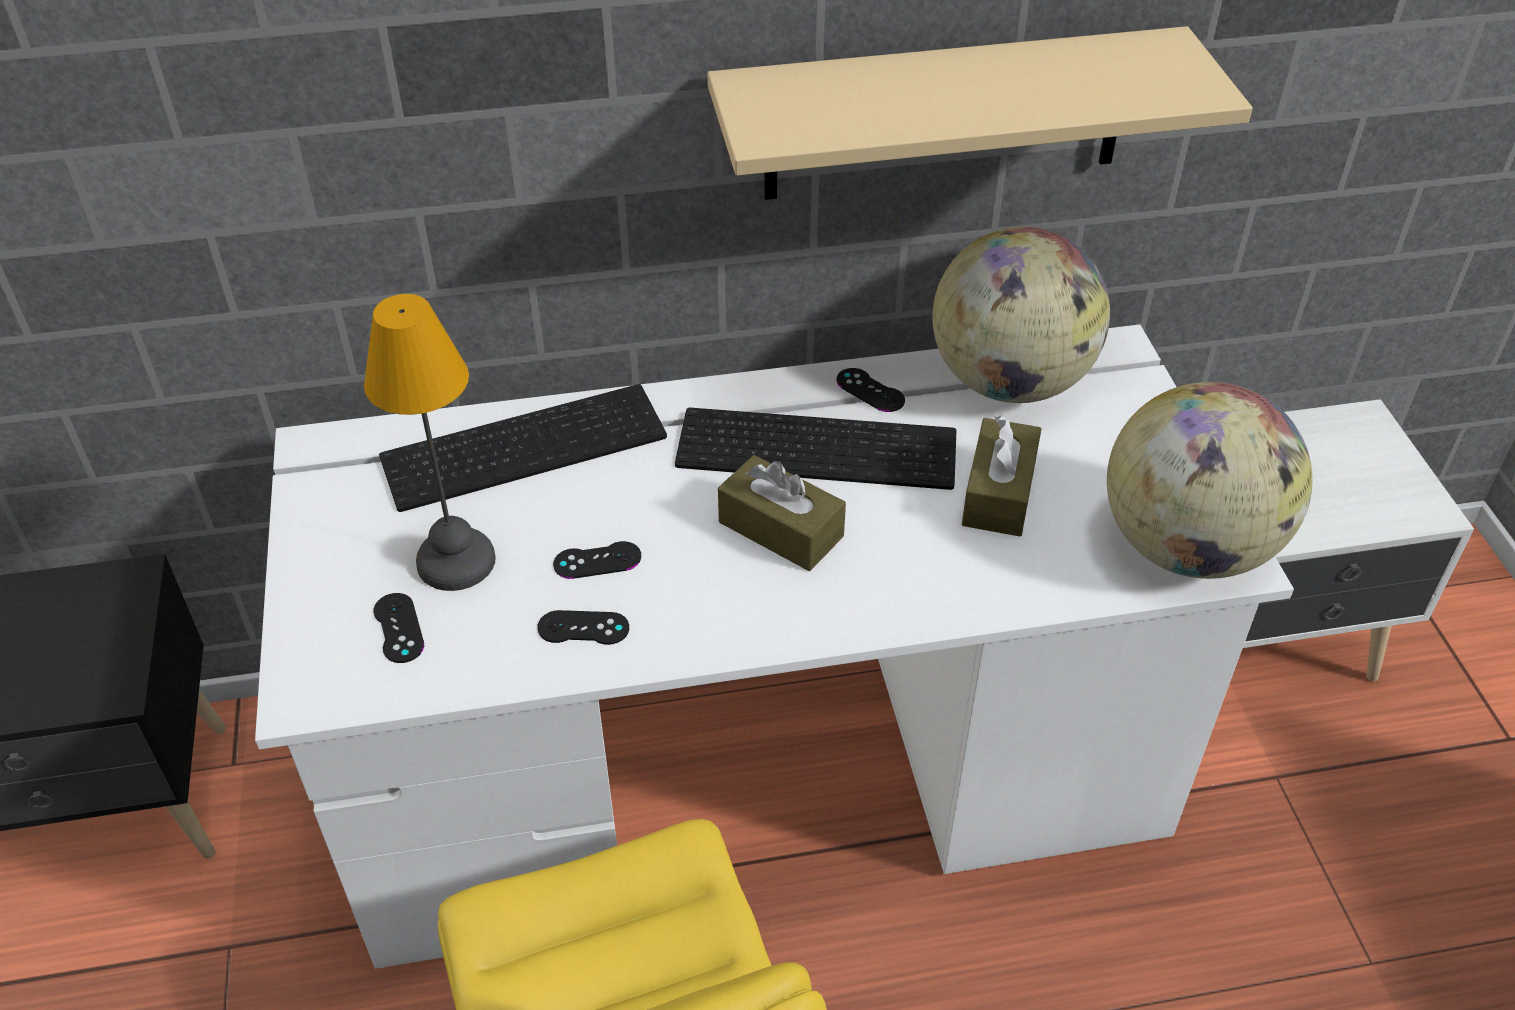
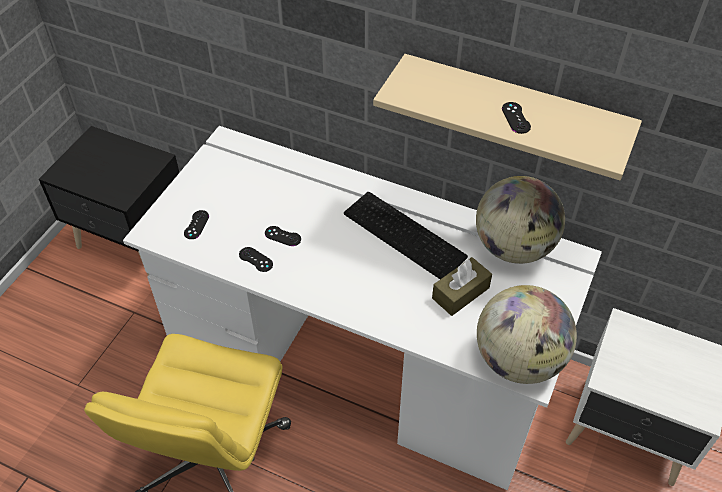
camera: 35 degrees right, 5 degrees up
(459, 561) = (236, 210): table lamp -> none
(526, 443) = (297, 175): keyboard -> none
(781, 529) = (360, 260): brown tissue box -> none
(870, 390) = (449, 221): black game controller -> black game controller (516, 118)

